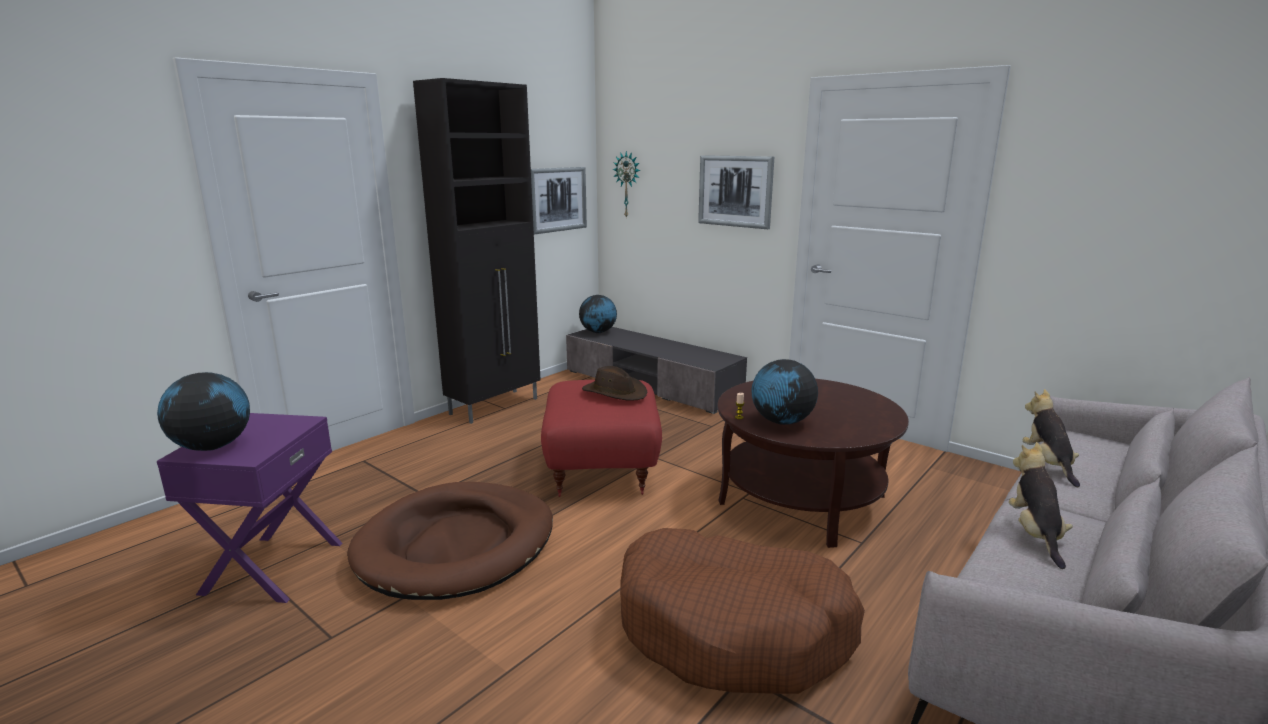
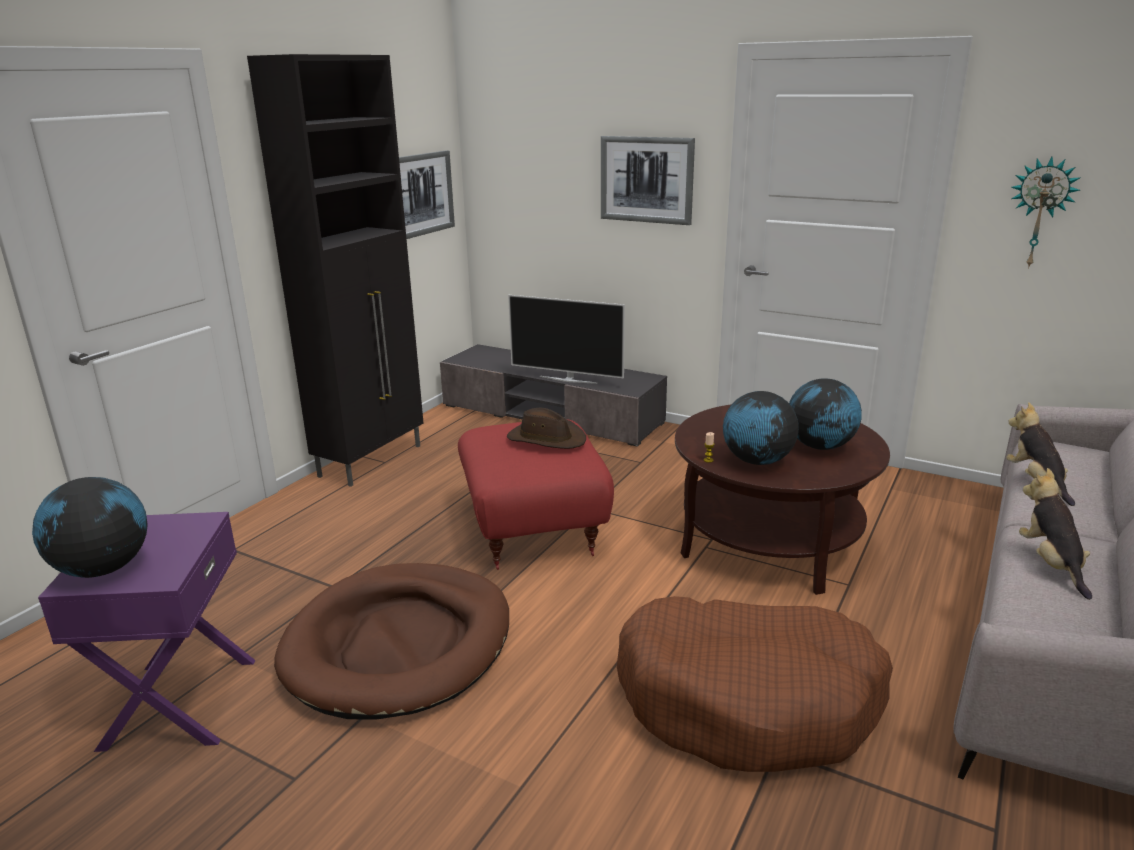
camera: 10 degrees left, 5 degrees up
(598, 332) = (478, 355): globe -> globe (820, 447)
(628, 185) = (505, 172): wall clock -> wall clock (1040, 213)
(662, 354) = (568, 379): none -> television

